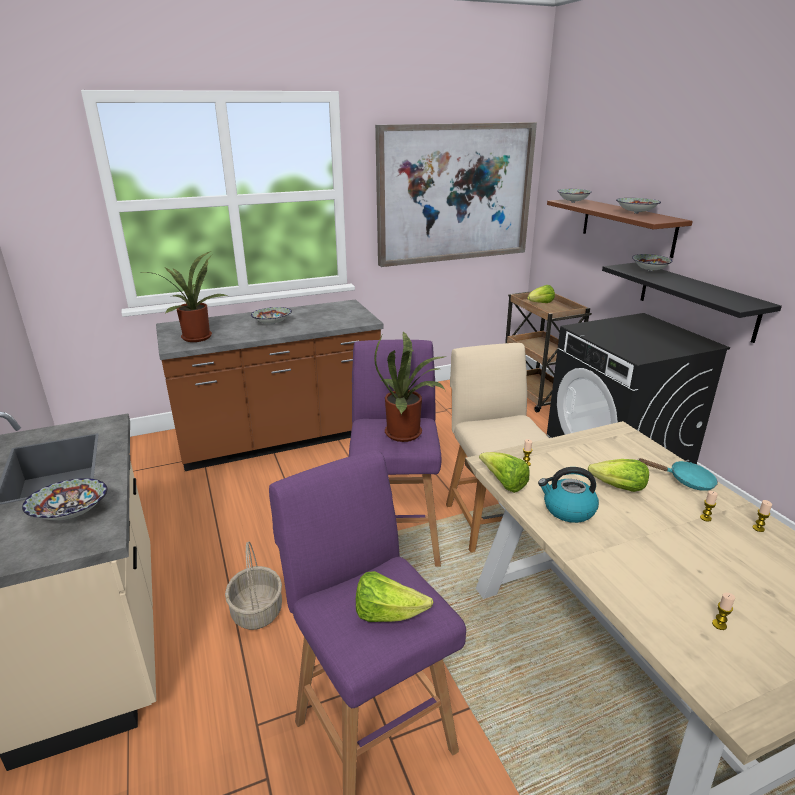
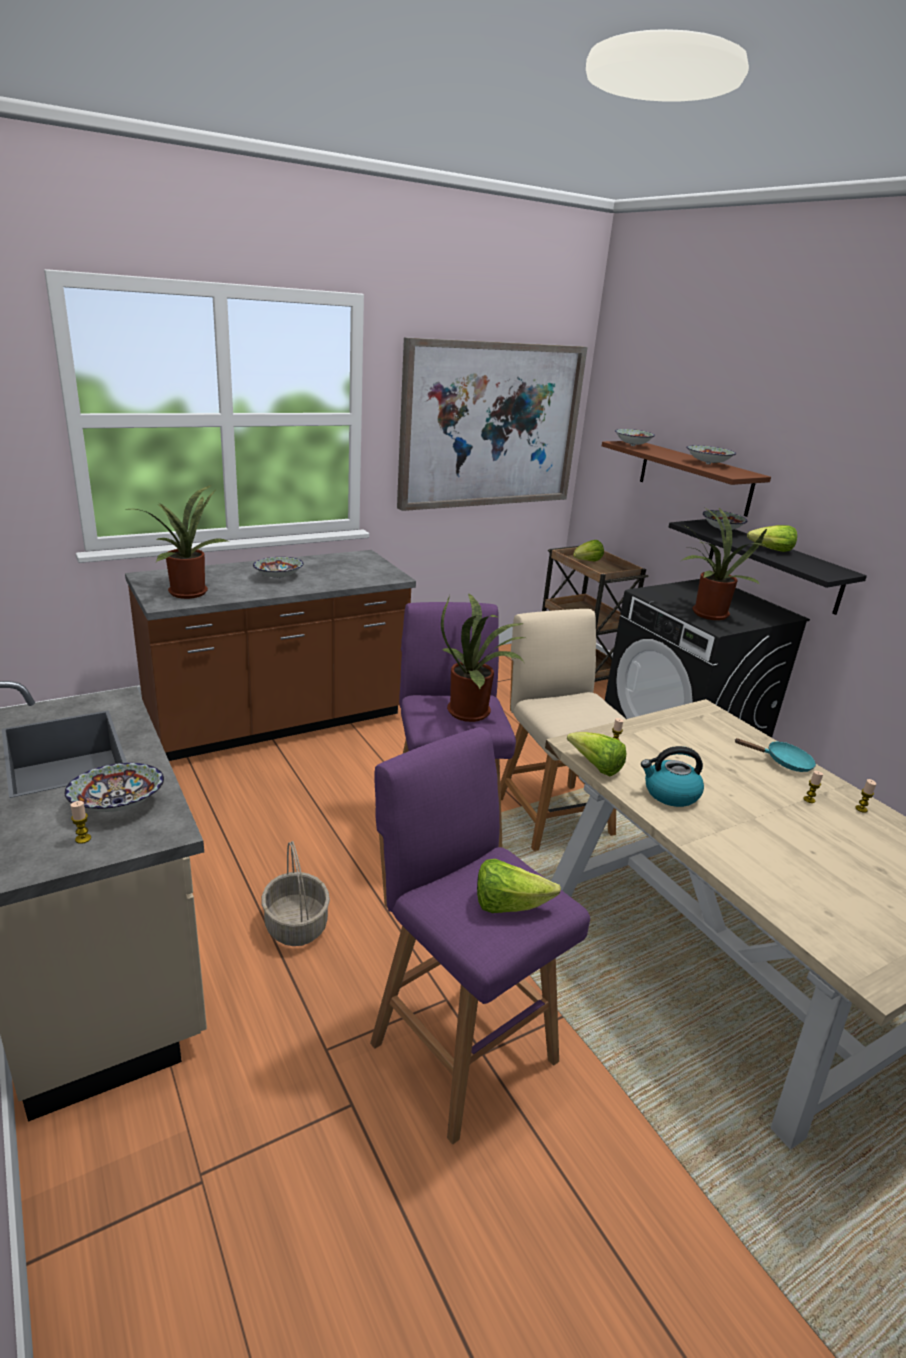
camera: 10 degrees left, 0 degrees up
(618, 487) = (716, 770): lettuce -> lettuce (771, 550)
(630, 345) = (706, 614): none -> potted plant
(719, 624) = (840, 902): candle -> candle (83, 839)

